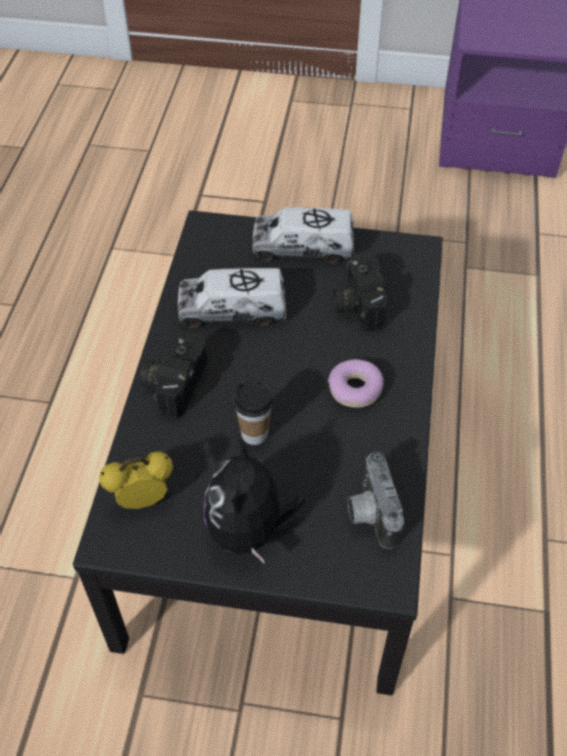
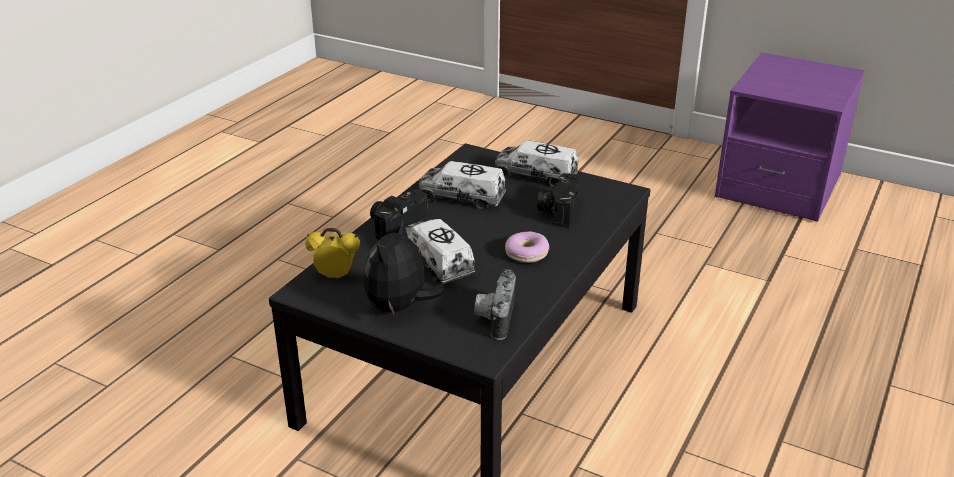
camera: 20 degrees right, 20 degrees down
(254, 434) = (436, 261): cup -> toy truck

